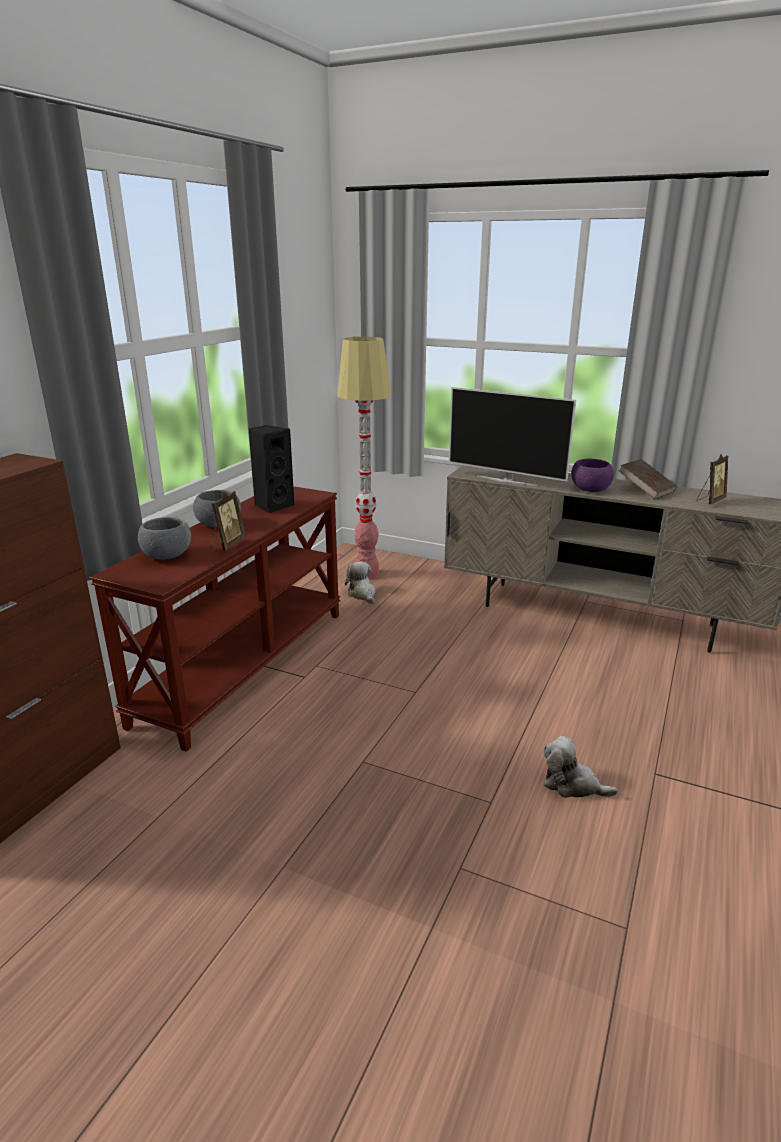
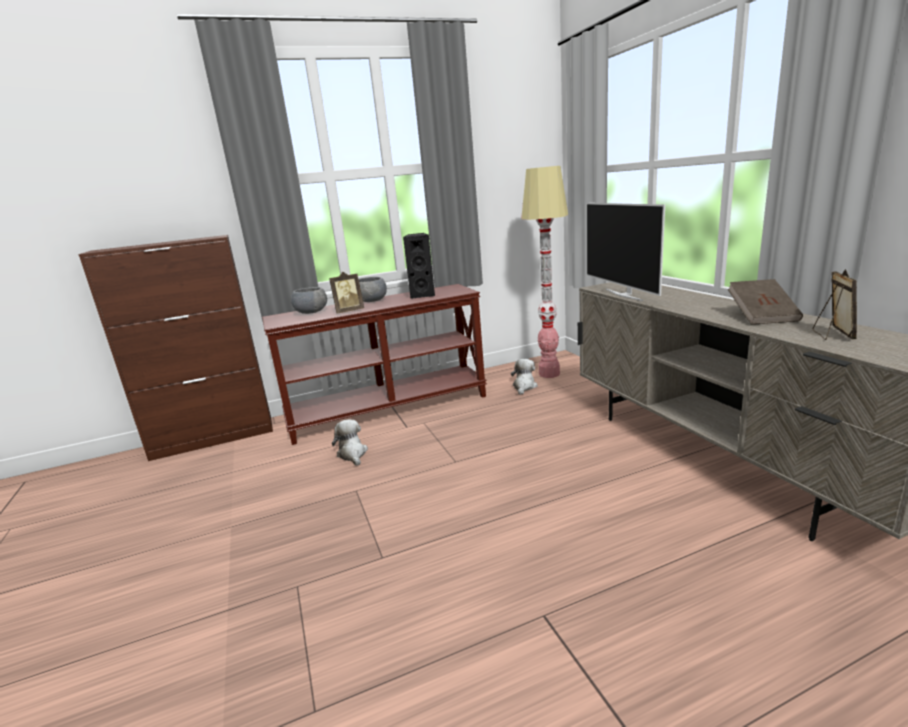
camera: 45 degrees right, 5 degrees down
(572, 785) = (456, 580): plush toy -> plush toy (352, 454)
(590, 489) = (693, 309): purple bowl -> none
(710, 501) = (832, 335): picture frame -> picture frame turned 75 degrees counterclockwise

